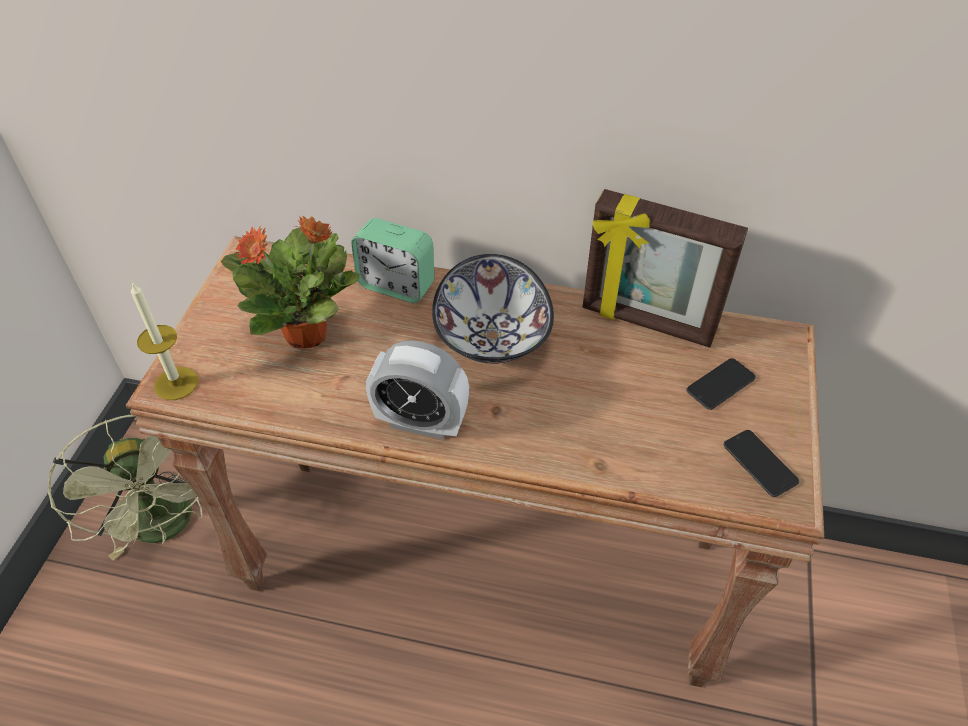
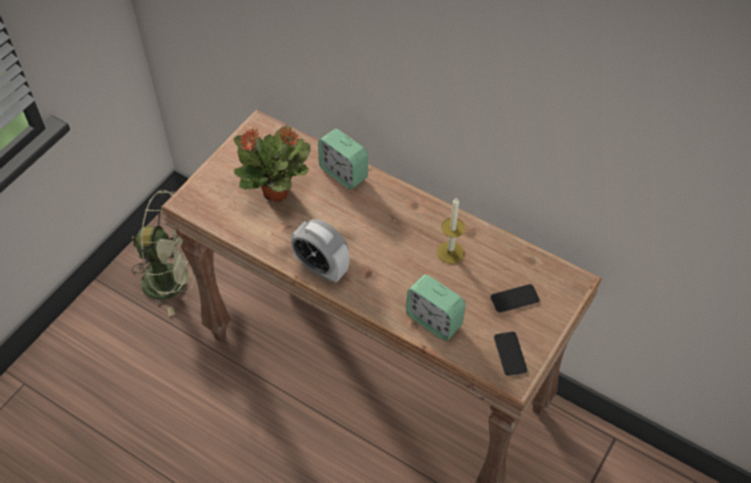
camera: 20 degrees right, 5 degrees up
(167, 527) = (175, 281): green fan -> green fan turned 75 degrees counterclockwise
(176, 383) = (192, 202): candle -> candle (450, 252)
(490, 336) = (387, 225): bowl -> none
(626, 449) = (434, 320): none -> alarm clock
(647, 322) = (490, 244): picture frame -> none

